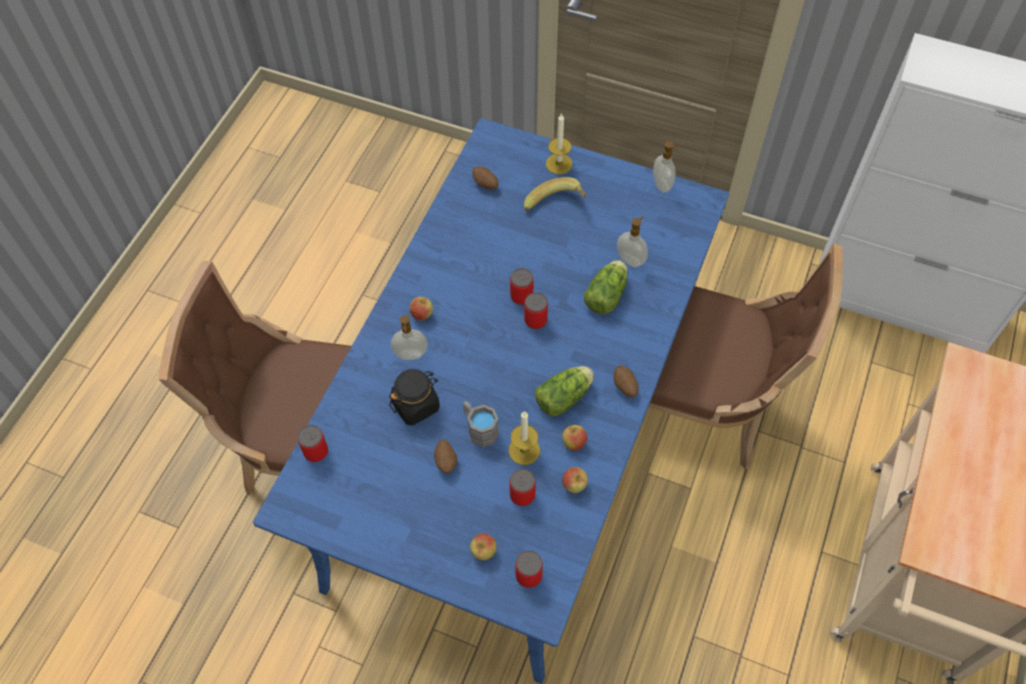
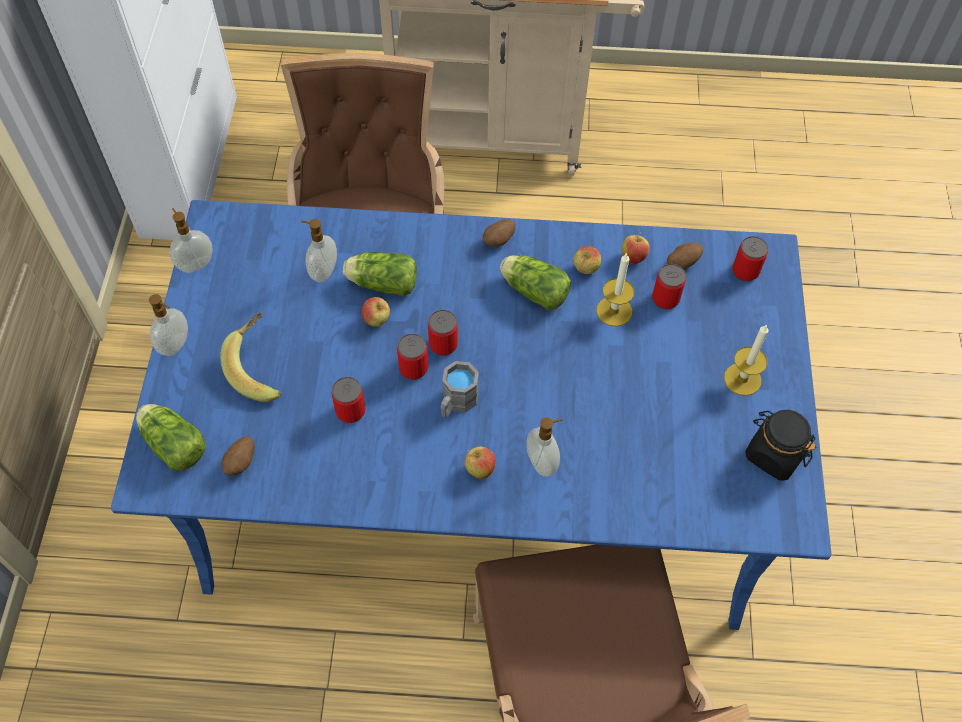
camera: 110 degrees left, 0 degrees up
(316, 452) = (714, 521): can -> can (350, 411)
(416, 405) = (607, 434): black jar -> black jar (774, 454)
(446, 461) = (661, 380): potato -> potato (682, 263)
(479, 429) = (608, 360): grey mug -> grey mug (456, 403)
(483, 552) = (742, 315): apple -> apple (376, 320)
(514, 152) = (172, 443): none -> lettuce
(559, 164) = (184, 384): candle -> candle (742, 379)
(593, 164) = (176, 345): none -> soap dispenser

